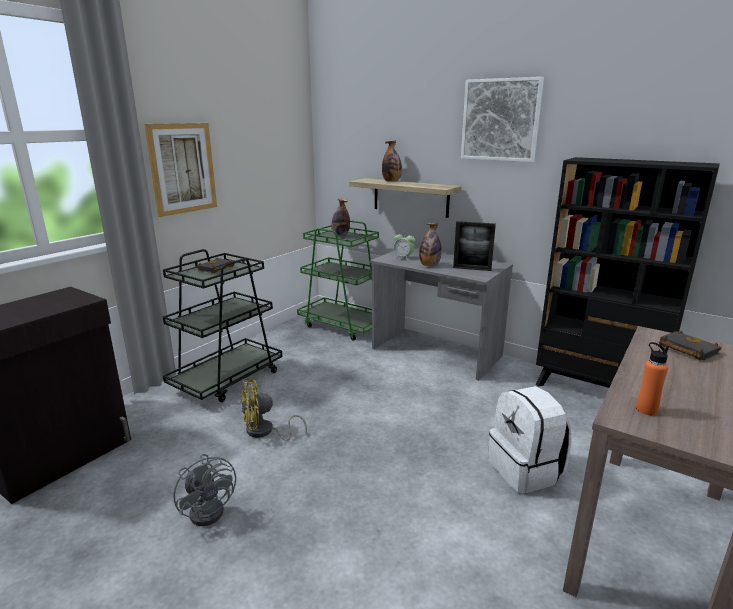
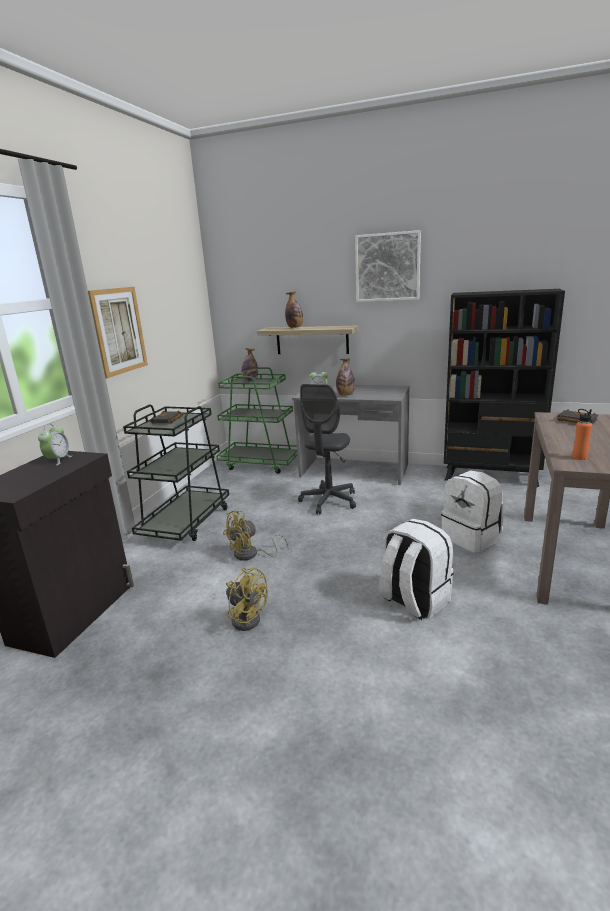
camera: 15 degrees left, 0 degrees up
(57, 299) = (58, 460): none -> alarm clock
(210, 508) = (246, 617): grey fan -> yellow fan
(386, 384) = (329, 501): none -> grey office chair
(404, 540) = (414, 601): none -> white backpack
(472, 269) = (381, 393): picture frame -> none

